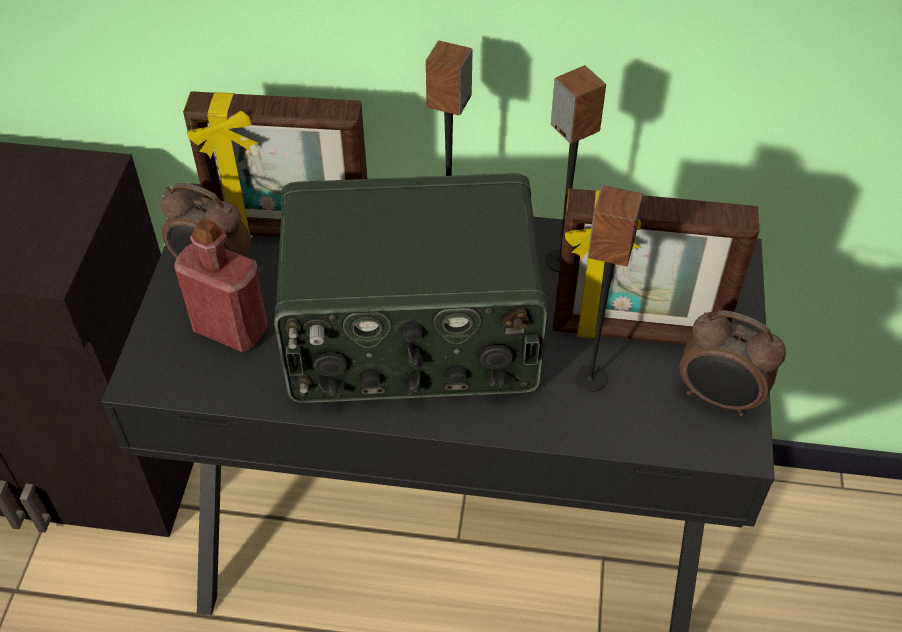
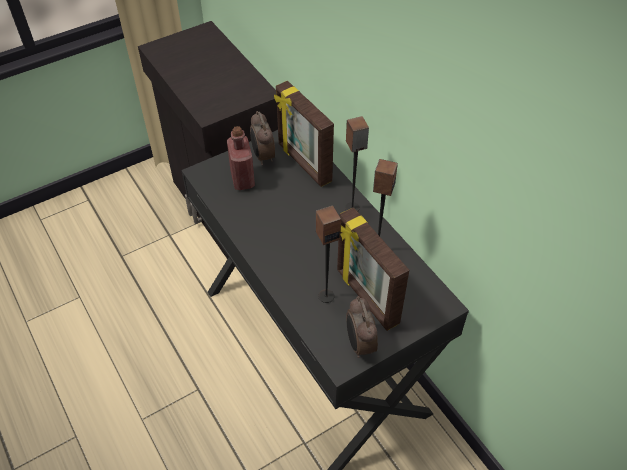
camera: 50 degrees right, 0 degrees up
(412, 335) = (291, 229): radio -> none

